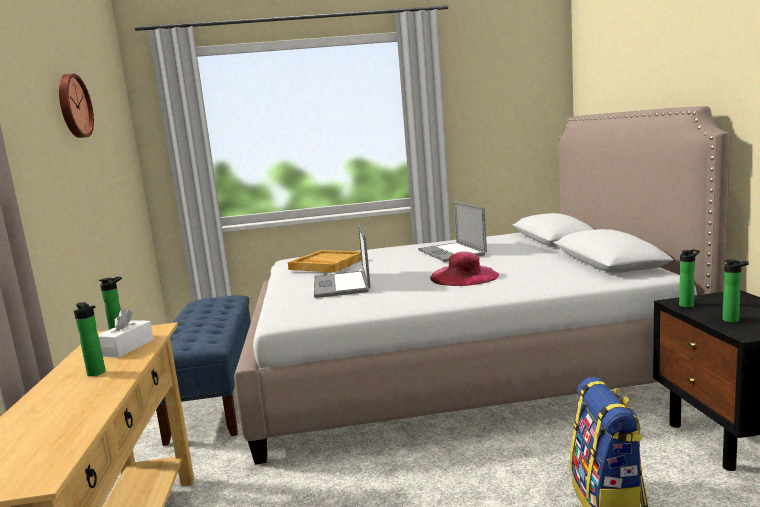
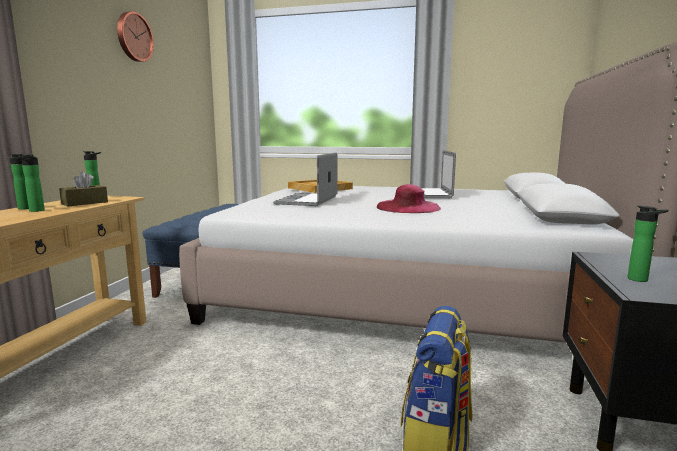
camera: 20 degrees right, 0 degrees up
(127, 347) = (85, 203): white tissue box -> brown tissue box
(688, 305) = (605, 260): bottle -> bottle (27, 208)

